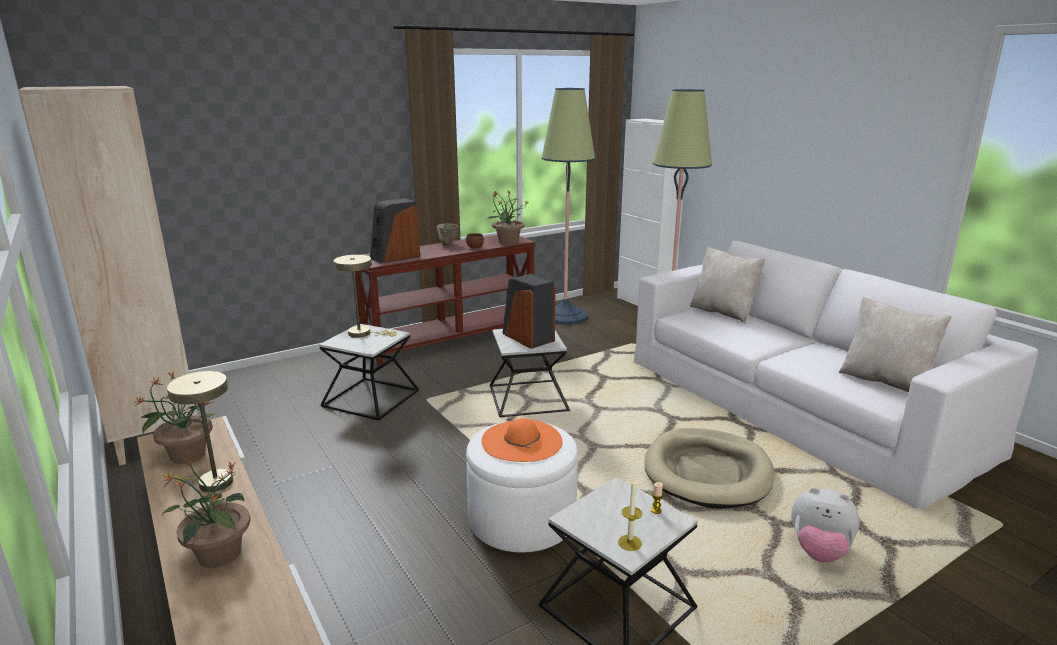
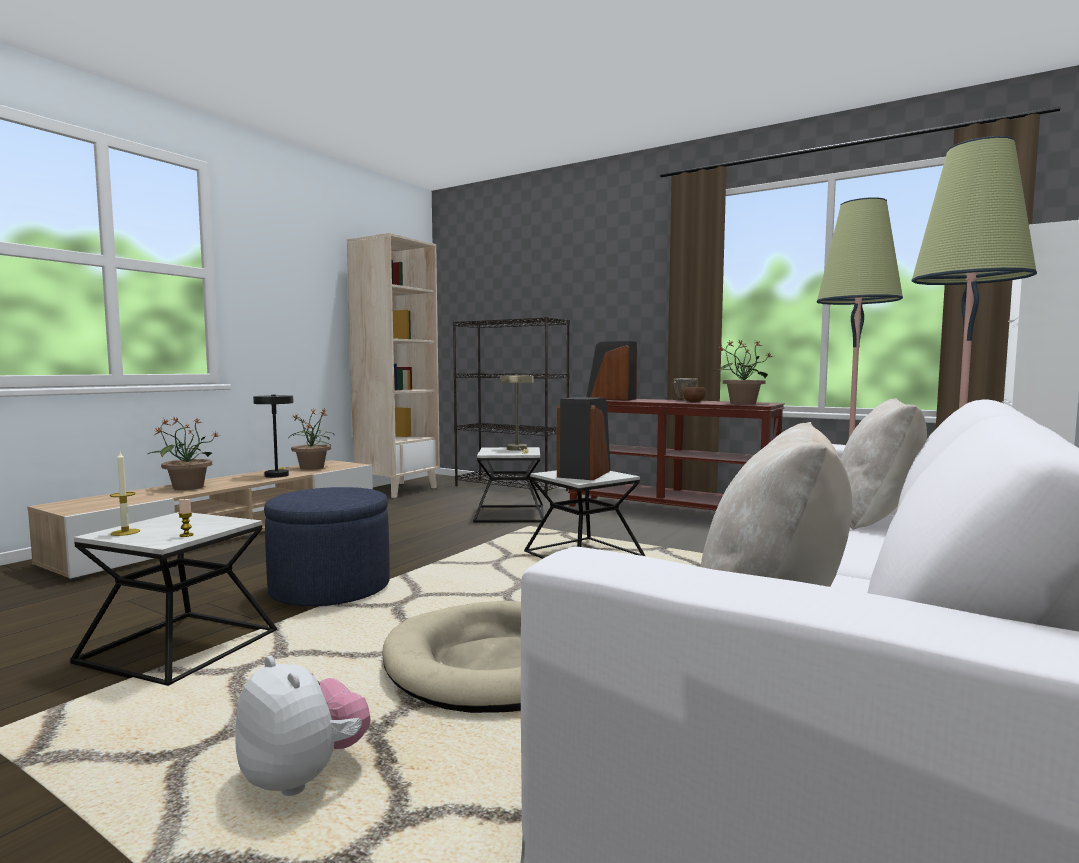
camera: 65 degrees right, 15 degrees down
(210, 482) = (277, 475): beige table lamp -> black table lamp
(261, 374) = (511, 488): none -> black bookcase
(521, 441) = (331, 493): orange hat -> none
(522, 520) = (330, 589): white ottoman -> blue ottoman
(819, 552) = (303, 776): plush toy -> plush toy turned 135 degrees clockwise

